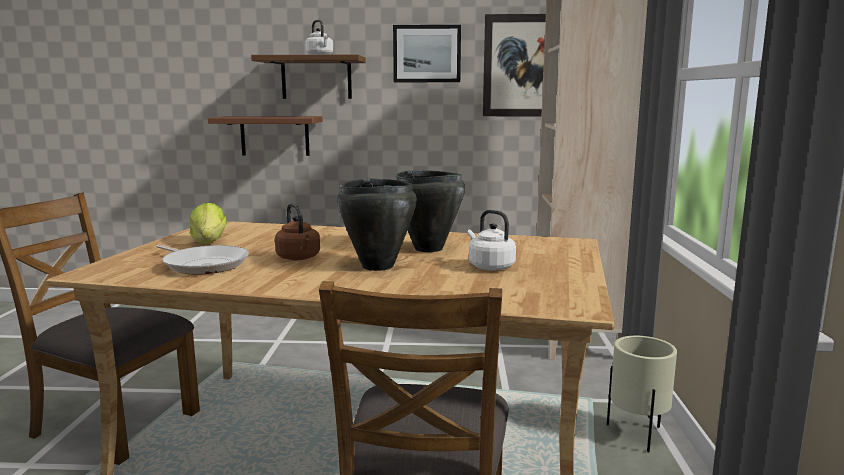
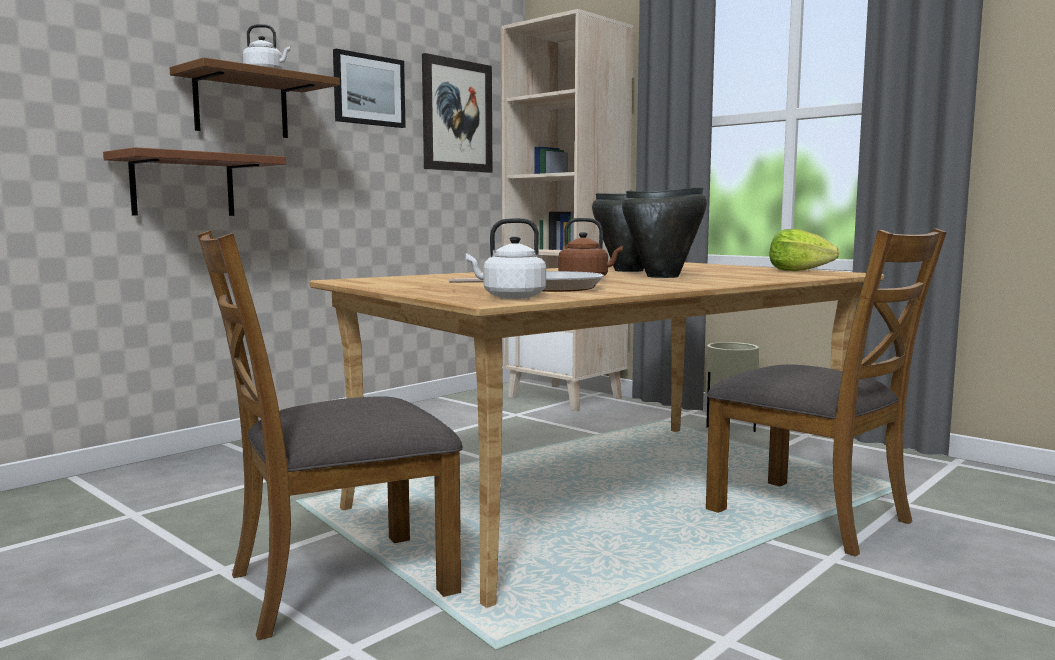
camera: 50 degrees left, 5 degrees down
(209, 243) = (444, 284): lettuce -> lettuce (798, 270)
(489, 266) = (716, 271): white kettle -> white kettle (510, 297)

